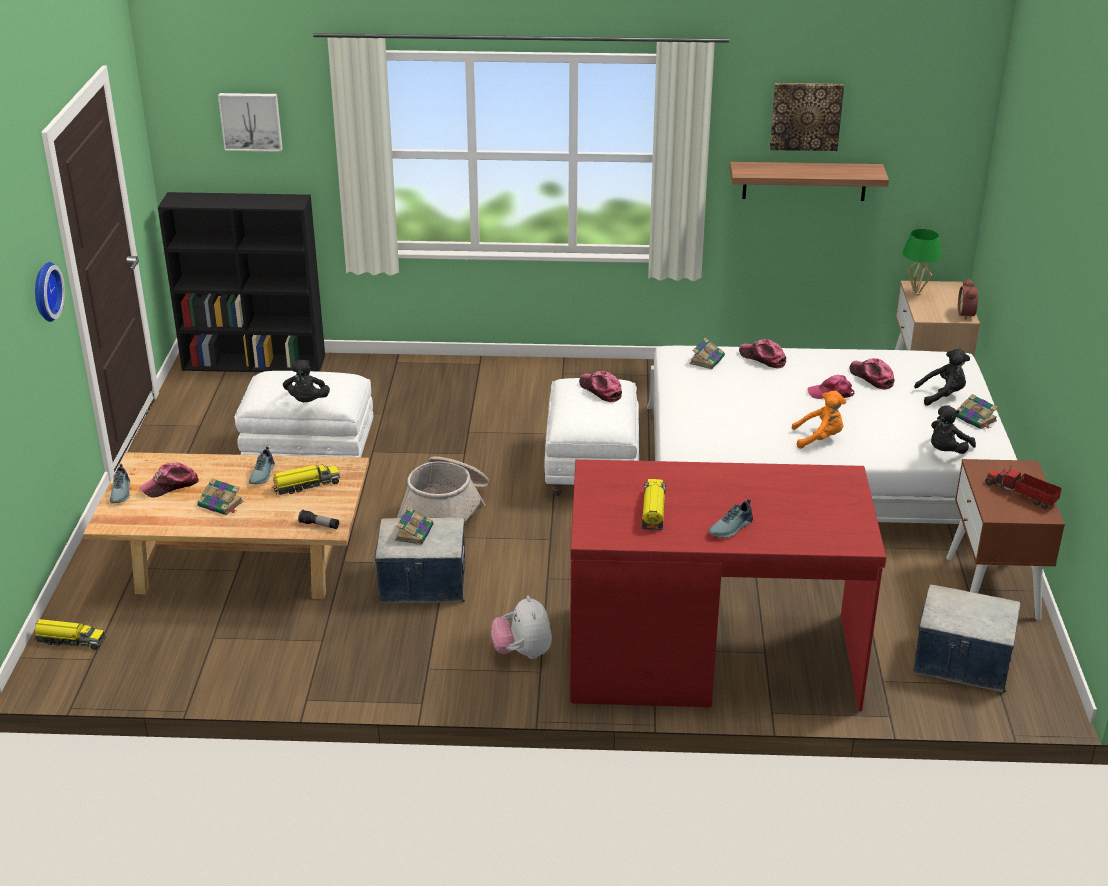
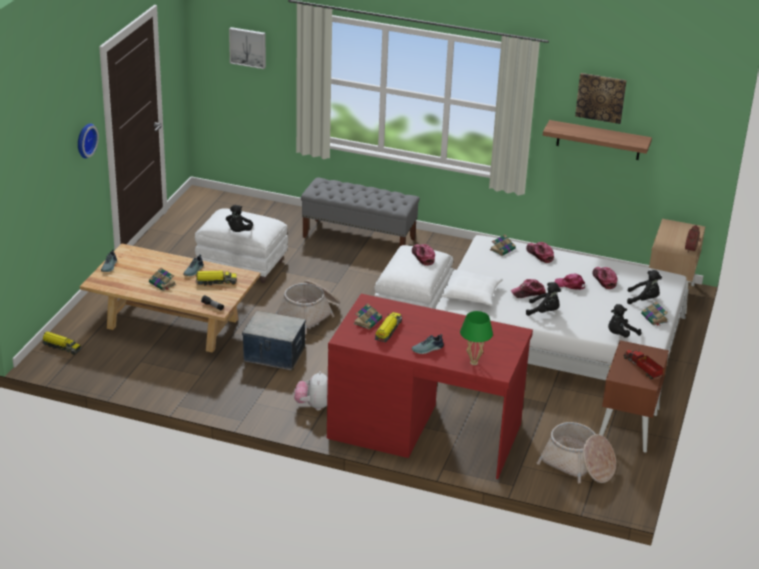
camera: 15 degrees right, 0 degrees up
(170, 486) = (138, 267): cap -> cap (528, 293)
(255, 363) = (234, 201): black bookcase -> none
(414, 532) = (272, 322): book -> book (368, 321)
(464, 383) = (359, 238): none -> grey bench
(702, 432) = (471, 294): none -> white pillow
(819, 438) = (544, 312): orange plush toy -> black plush toy
(916, 293) = (666, 229): green table lamp -> green table lamp (473, 363)
(962, 662) = (578, 465): storage box -> basket

